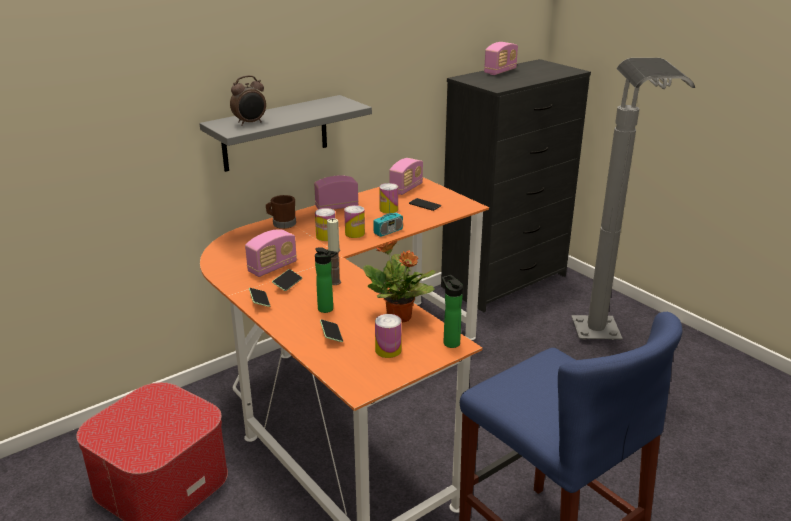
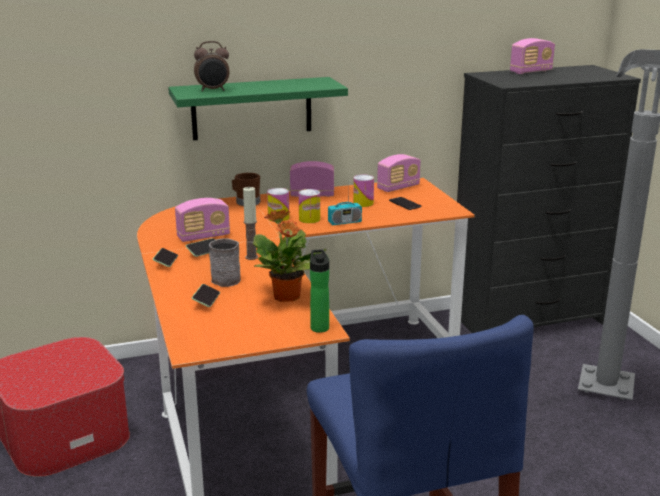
camera: 20 degrees right, 5 degrees down
(275, 133) = (252, 108): grey shelf -> green shelf
(327, 309) = (223, 279): bottle -> grey mug
(388, 350) = (249, 323): can -> none

